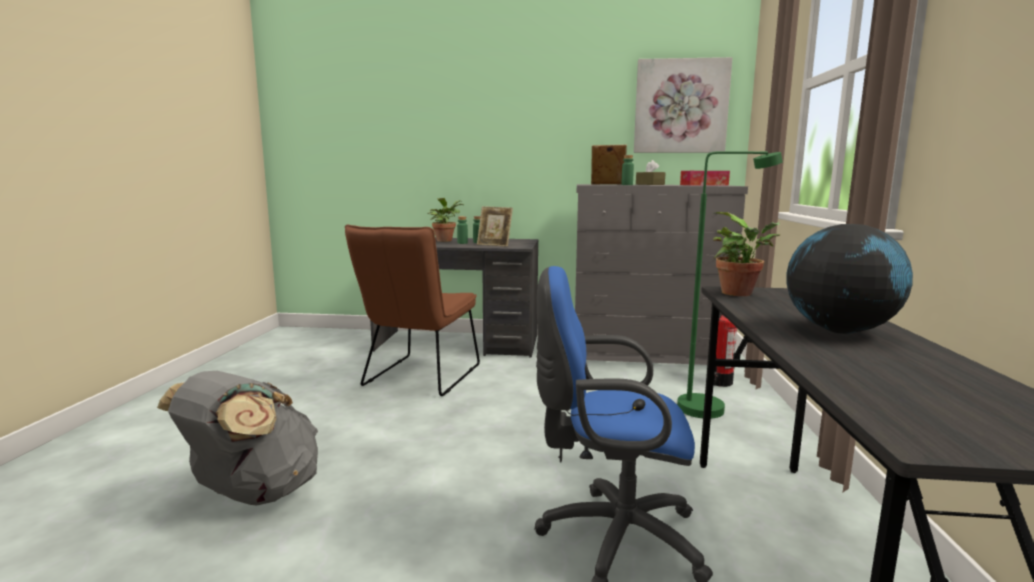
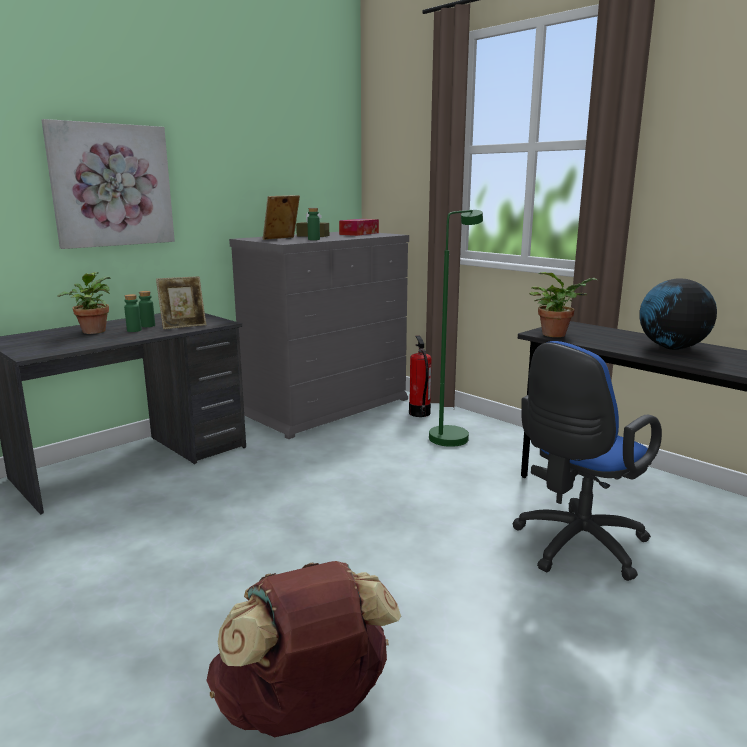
camera: 50 degrees left, 5 degrees up
(253, 494) = (304, 711): grey backpack -> brown backpack
(418, 378) = (181, 516): brown chair -> none
(680, 106) = (310, 151): picture -> picture (111, 185)

